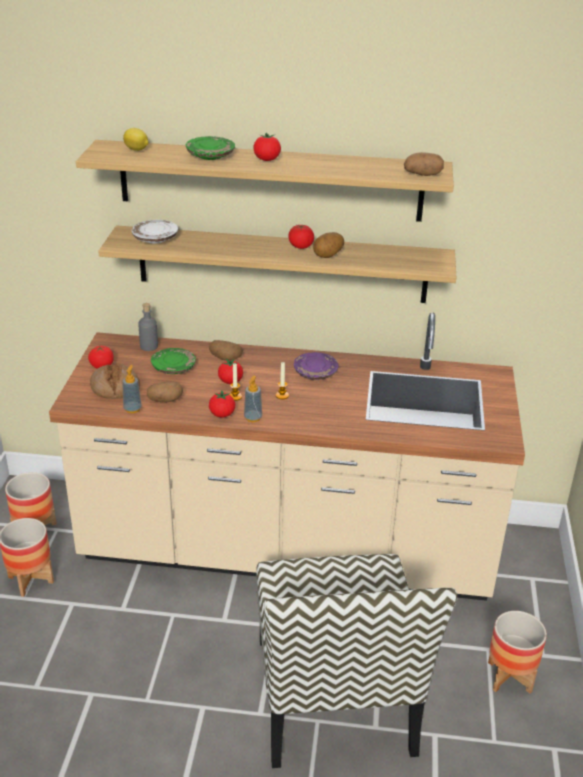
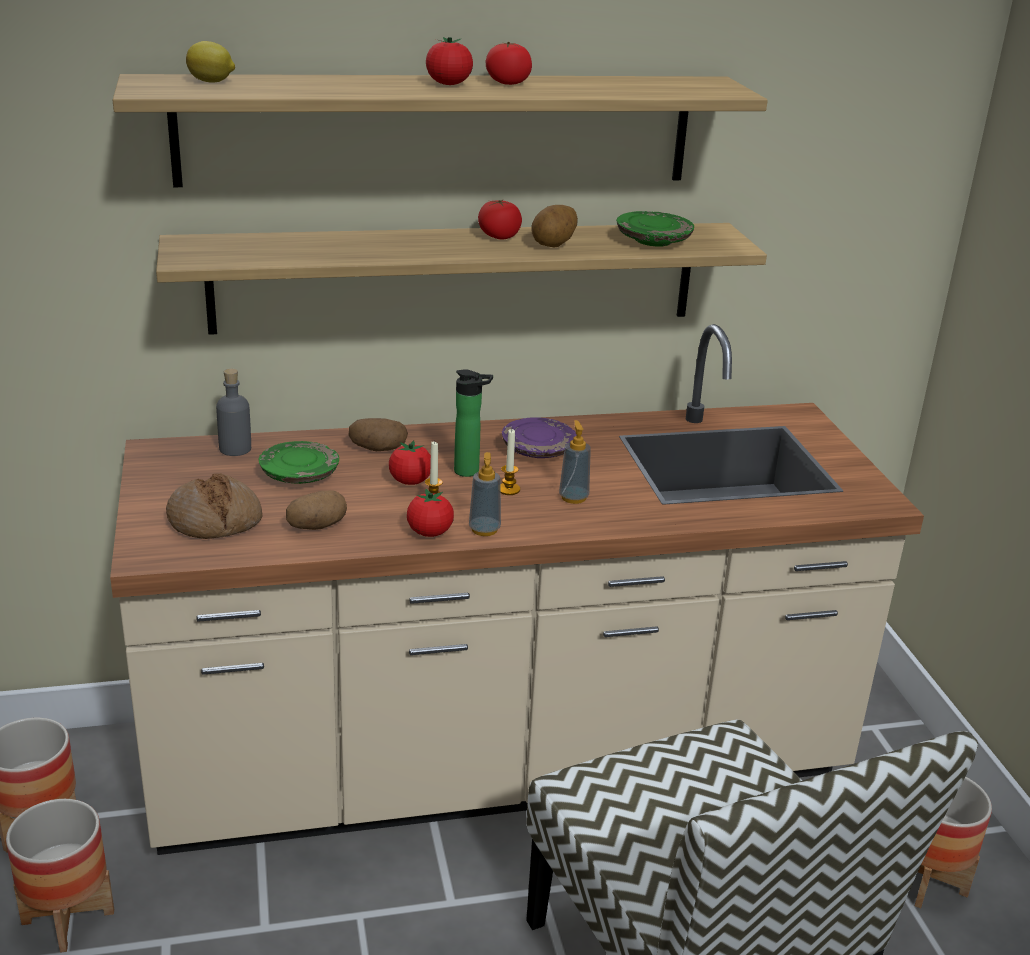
camera: 20 degrees left, 5 degrees down
(102, 365) = (168, 489): tomato -> tomato (507, 83)
(132, 409) = (267, 548): soap dispenser -> soap dispenser (573, 497)
(155, 239) = (247, 247): white plate -> none
(210, 156) = (349, 84): green plate -> green plate (653, 240)
(267, 381) = (470, 472): none -> bottle
(423, 174) = (708, 90): potato -> none

